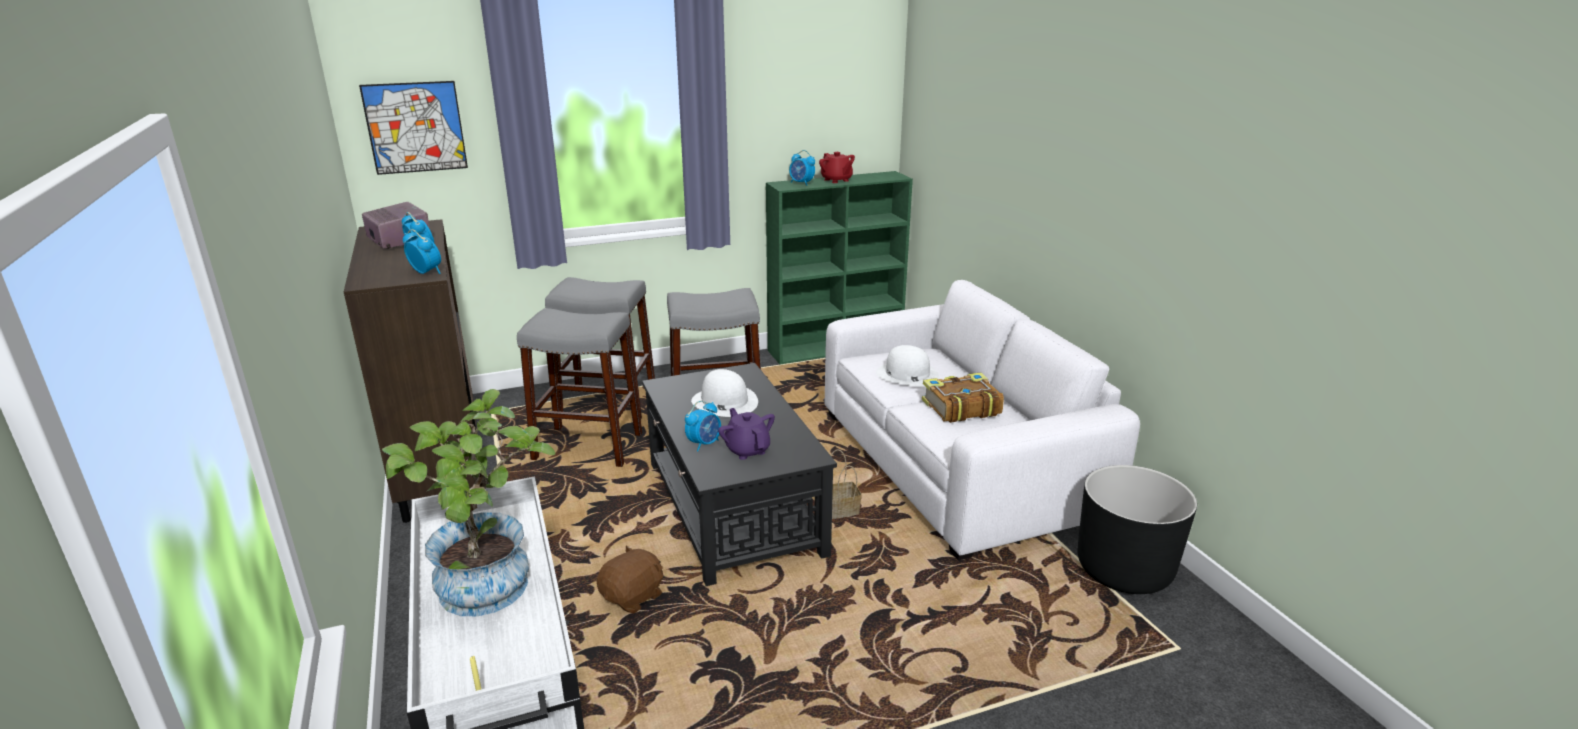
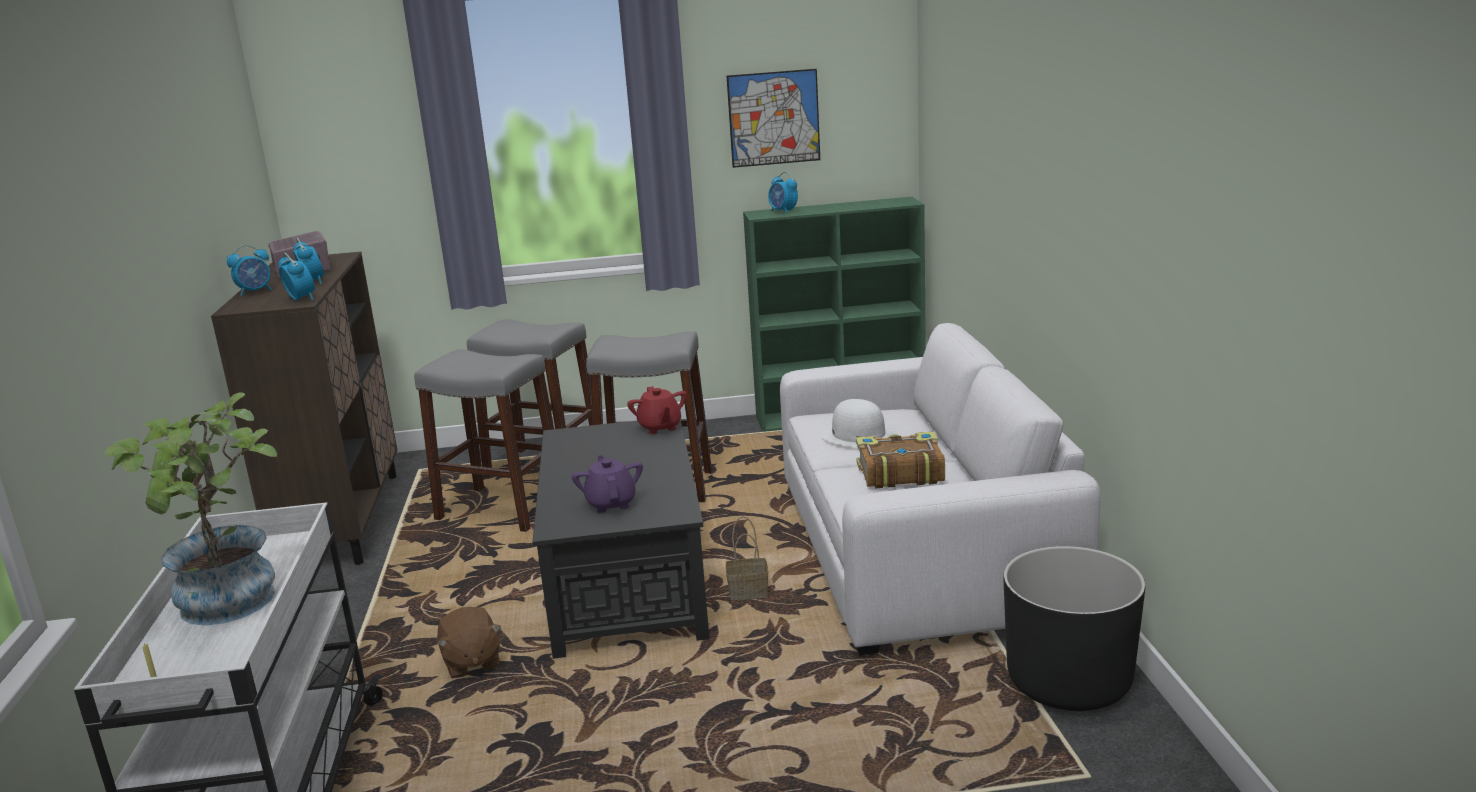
camera: 15 degrees right, 5 degrees down
(415, 127) = (344, 154): picture -> picture (774, 118)
(633, 597) = (471, 663): brown plush toy -> brown plush toy turned 105 degrees clockwise
(704, 443) = (569, 495): alarm clock -> alarm clock (255, 292)
(724, 401) = (618, 454): white hat -> none
(836, 180) = (828, 207): red teapot -> red teapot (659, 427)

